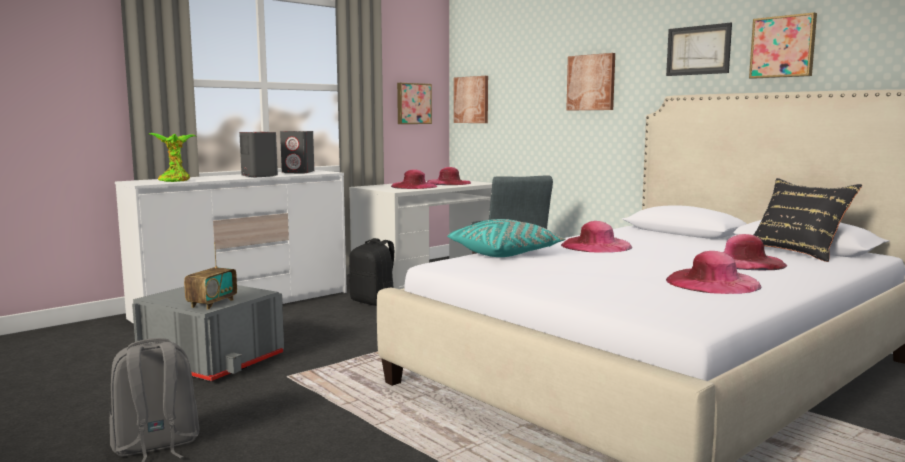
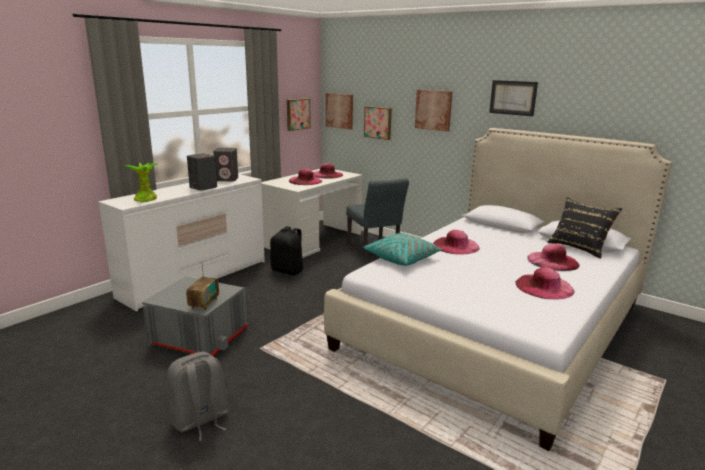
camera: 10 degrees left, 10 degrees up
(783, 47) = (572, 103): picture -> picture (378, 122)

